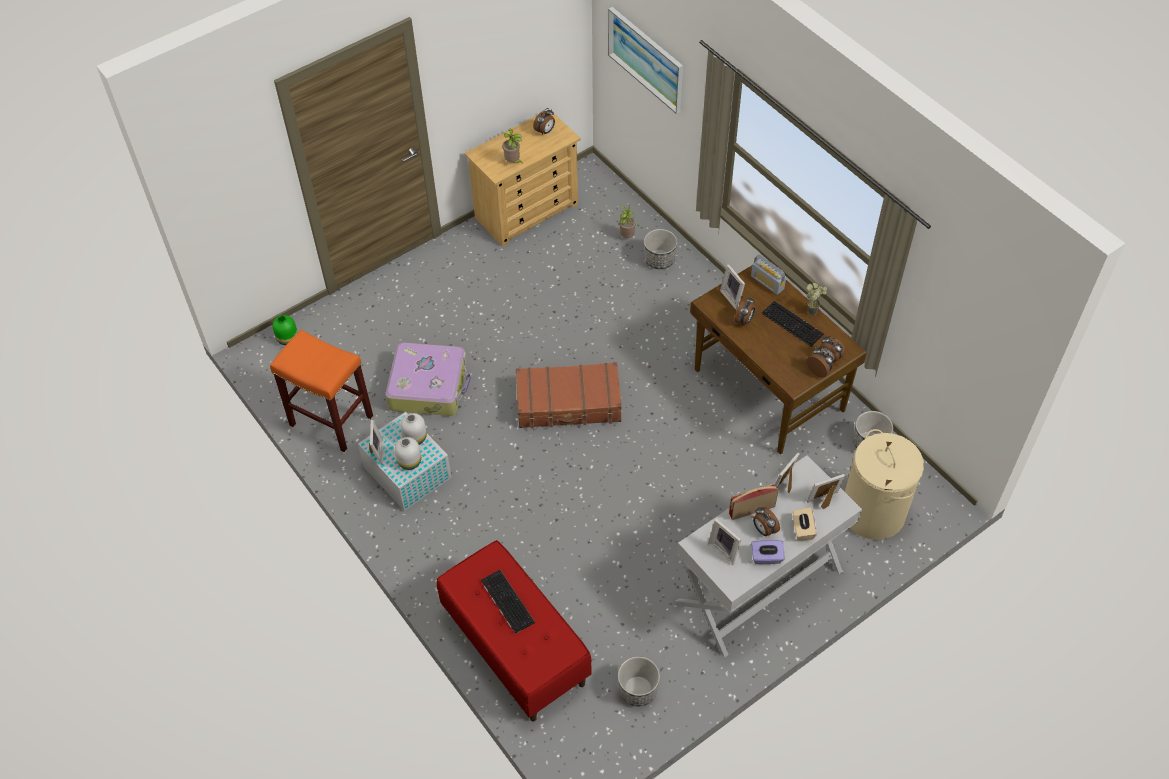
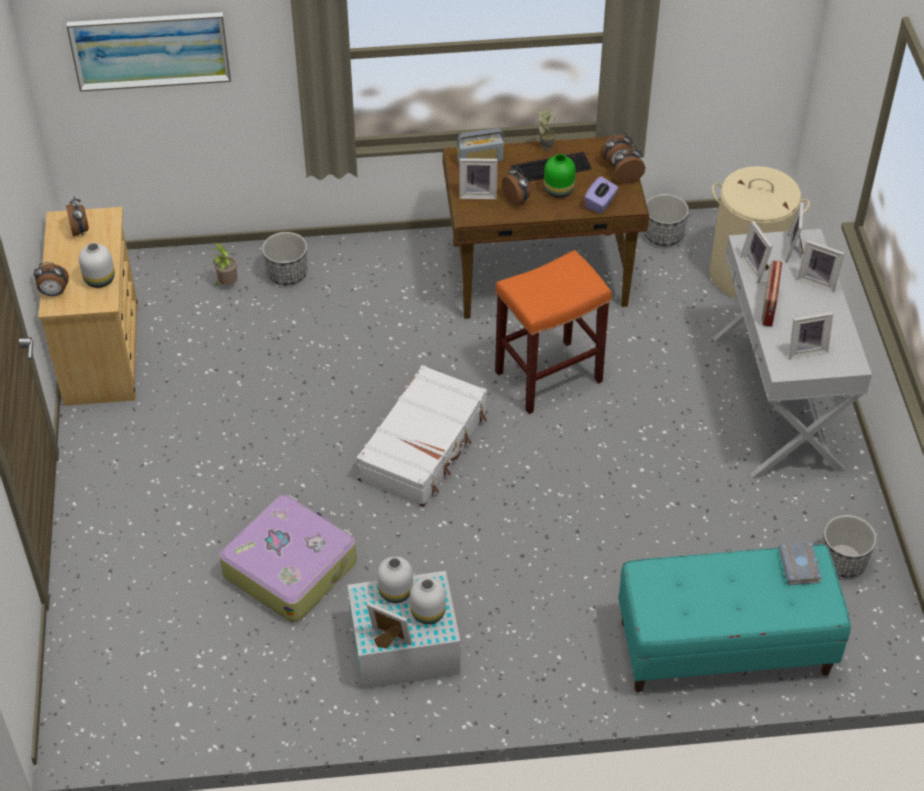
camera: 60 degrees left, 5 degrees down
(287, 338) = (80, 687): green vase -> green vase (557, 190)
(330, 420) = (259, 695): orange stool -> orange stool (547, 377)
(506, 601) = (715, 589): keyboard -> none
(513, 162) = (100, 279): potted plant -> white vase
(515, 648) = (724, 648): red bench -> turquoise bench
(558, 644) = (801, 567): none -> grey book
(569, 404) = (424, 446): brown suitcase -> white suitcase
(764, 530) = (800, 309): alarm clock -> alarm clock (54, 293)
(766, 557) = (835, 323): purple tissue box -> purple tissue box (600, 203)
(802, 529) = (818, 281): beige tissue box -> picture frame

